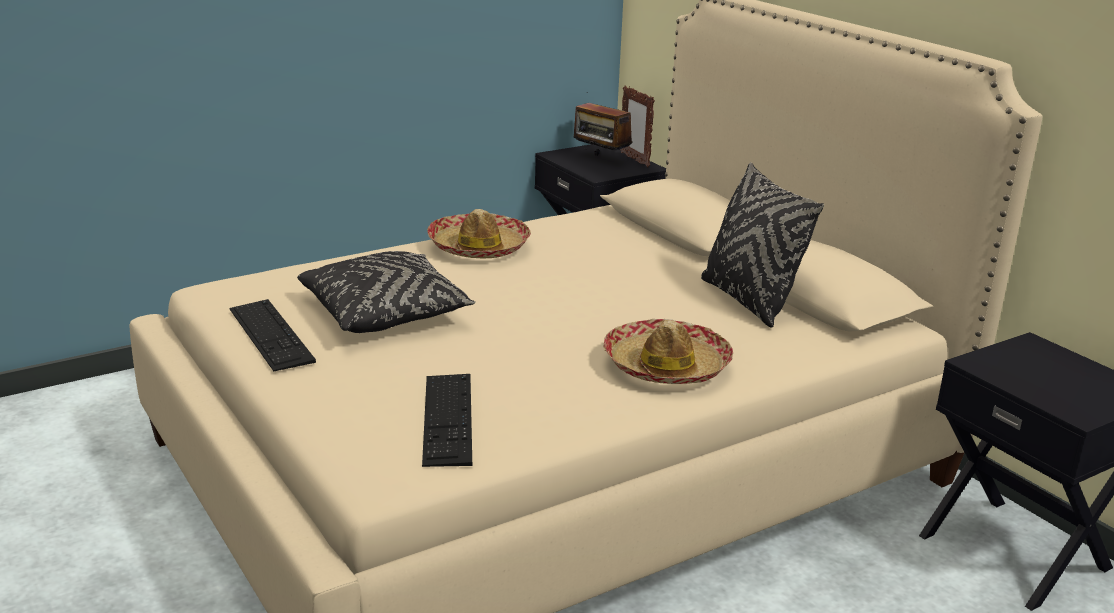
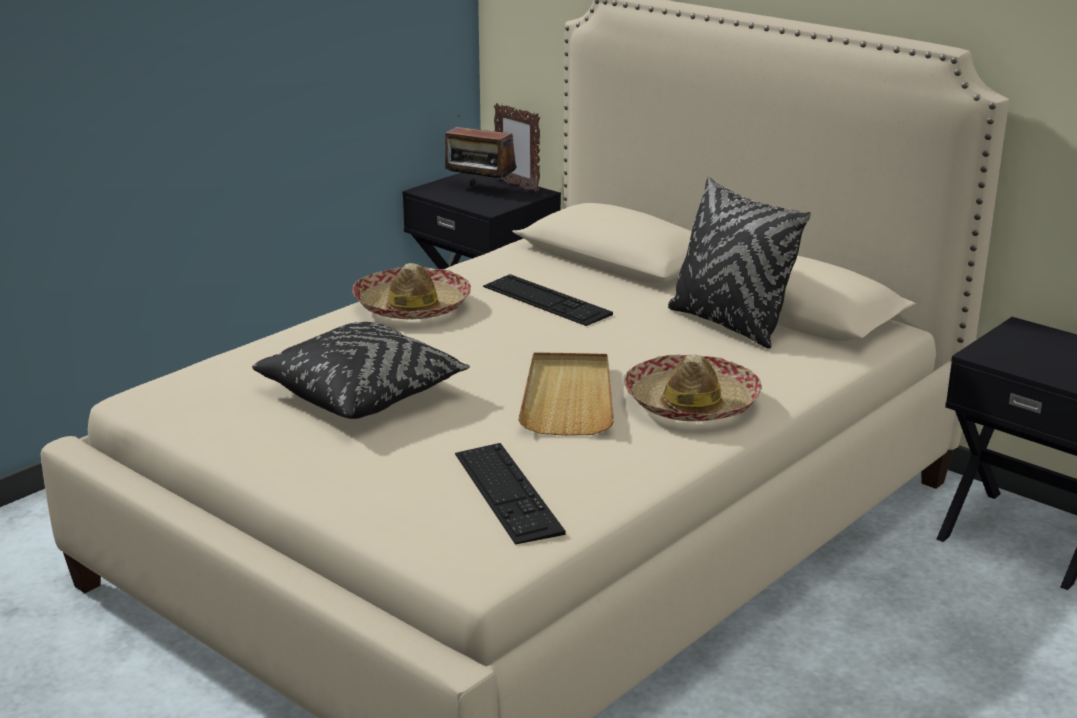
camera: 15 degrees left, 0 degrees up
(270, 334) = (252, 436): keyboard -> keyboard (546, 300)
(558, 344) = (568, 398): none -> beige tray

